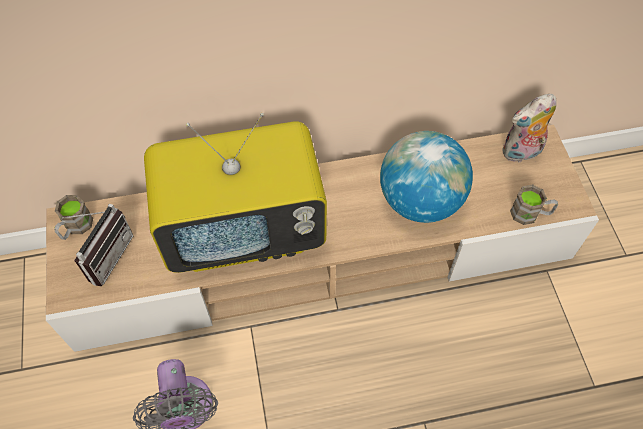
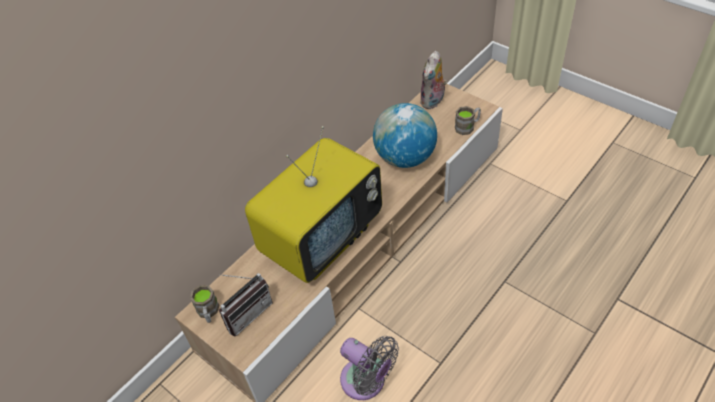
camera: 35 degrees left, 10 degrees down
(105, 255) = (246, 312): radio -> radio turned 60 degrees clockwise

